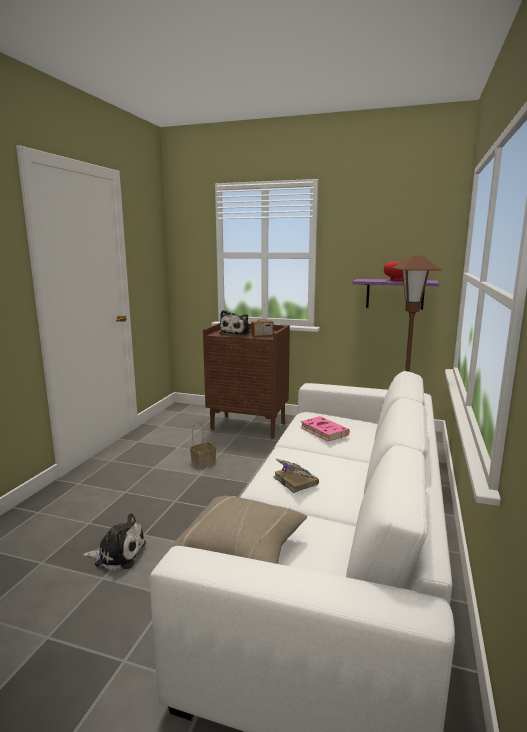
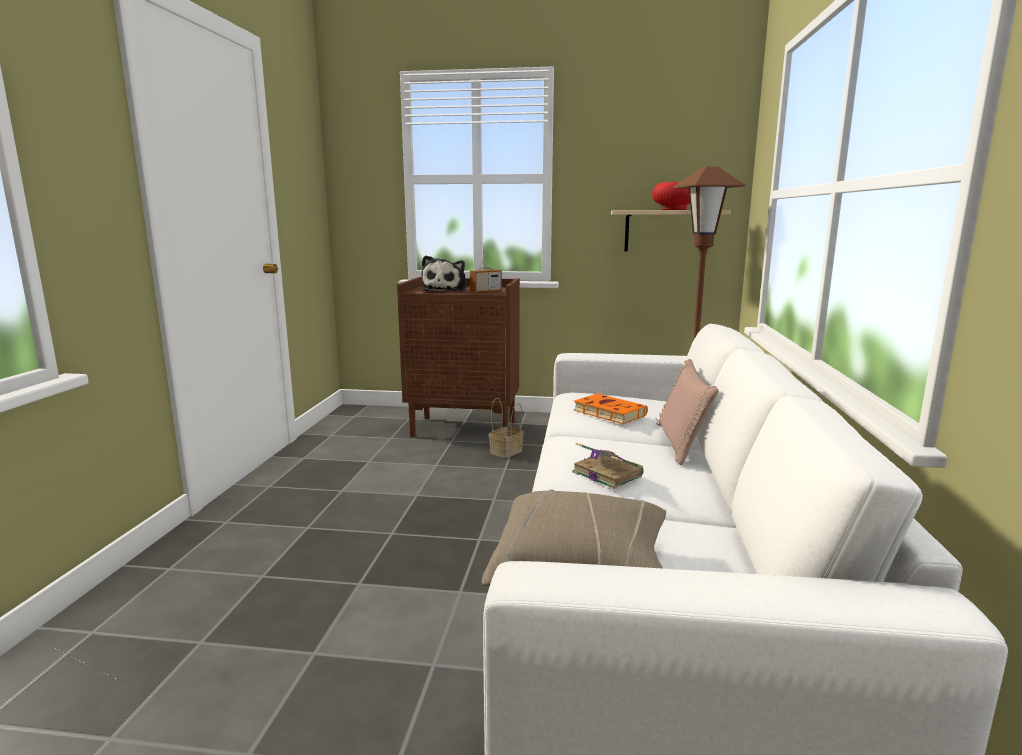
camera: 10 degrees left, 0 degrees up
(118, 554) = (327, 615): plush toy -> none
(203, 462) = (415, 478): basket -> basket (506, 452)
(322, 431) = (607, 413): pink book -> orange book
(363, 460) = (682, 444): none -> beige pillow
(395, 294) = (664, 231): purple shelf -> beige shelf

